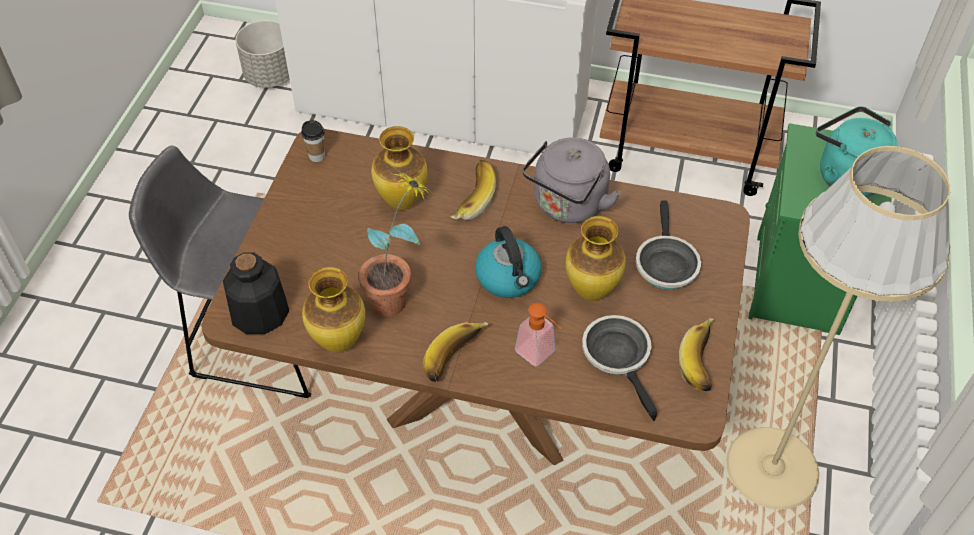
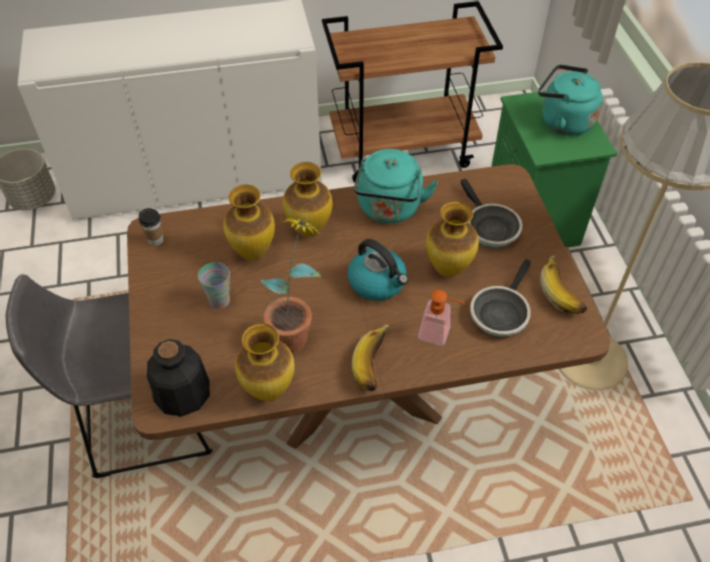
camera: 25 degrees left, 0 degrees up
(342, 238) = (219, 301): none -> cup
(470, 198) = (308, 230): banana -> vase
(567, 206) = (389, 209): grey kettle -> turquoise kettle
(619, 357) = (500, 312): frying pan -> frying pan turned 105 degrees counterclockwise

